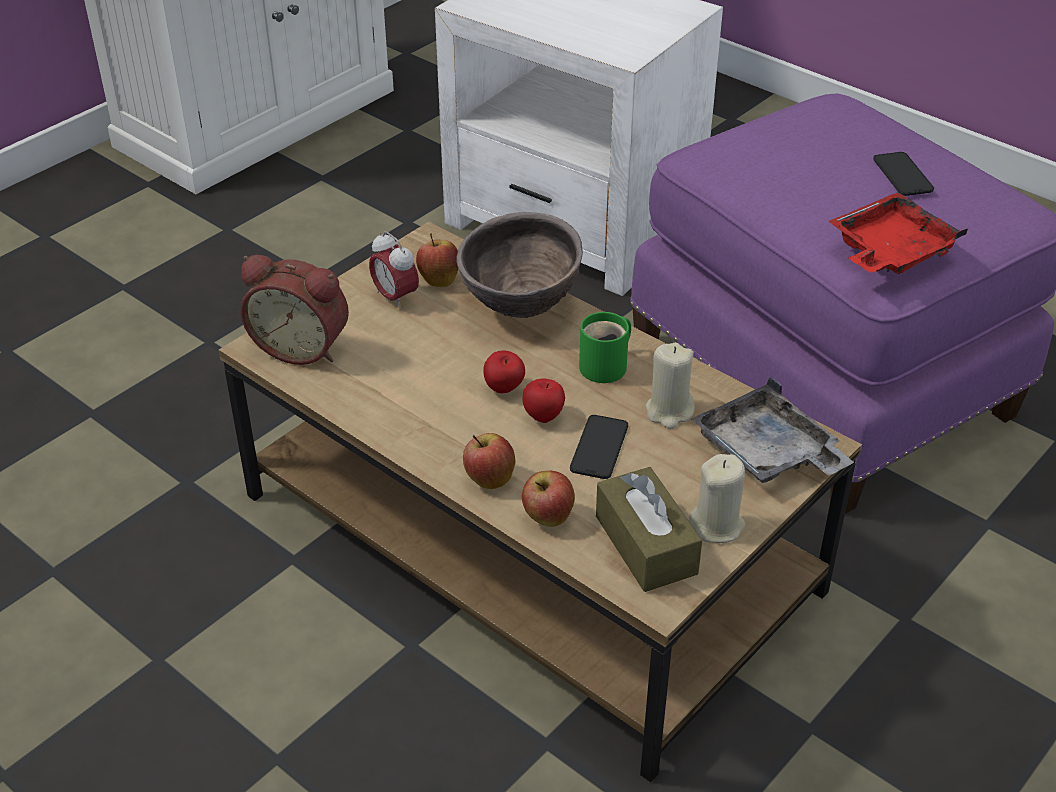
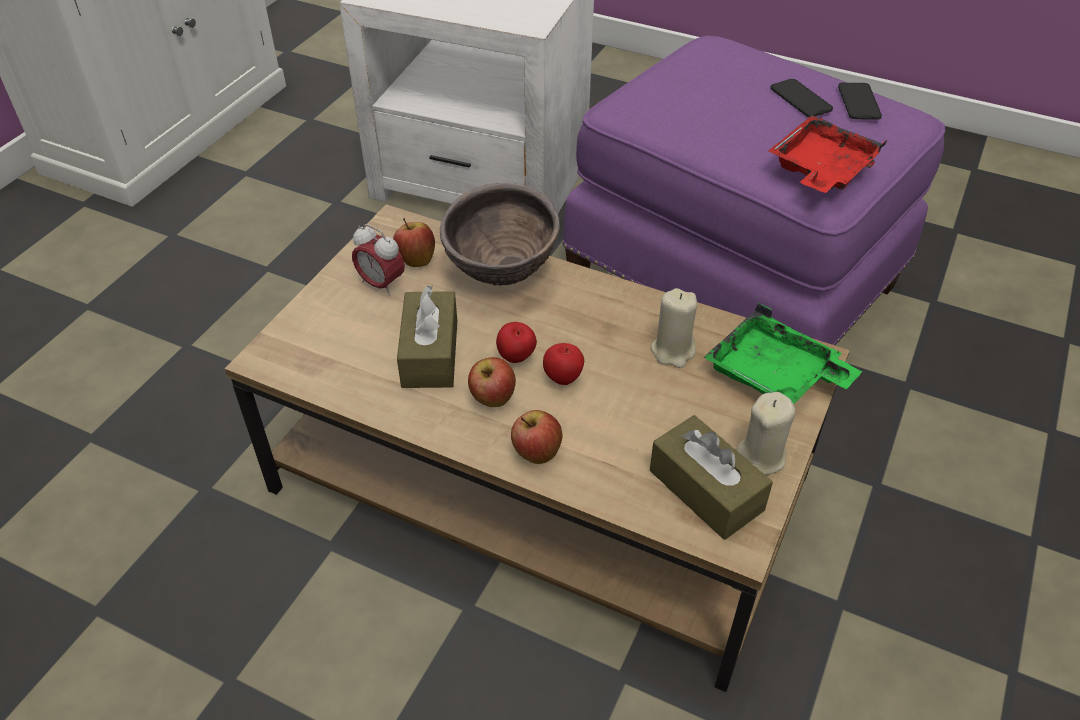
camera: 15 degrees left, 5 degrees up
(302, 346) = (308, 350): alarm clock -> none
(419, 370) = (430, 353): none -> brown tissue box
(547, 518) = (606, 482): apple -> apple (492, 399)
(599, 447) = (625, 399): phone -> phone (859, 102)
(607, 366) = (601, 317): green mug -> none
(767, 453) = (774, 375): grey tray -> green tray

